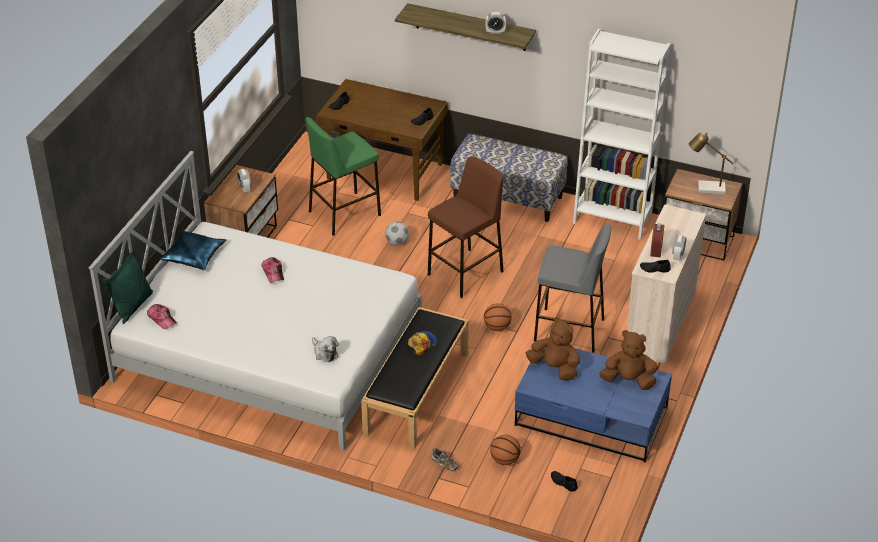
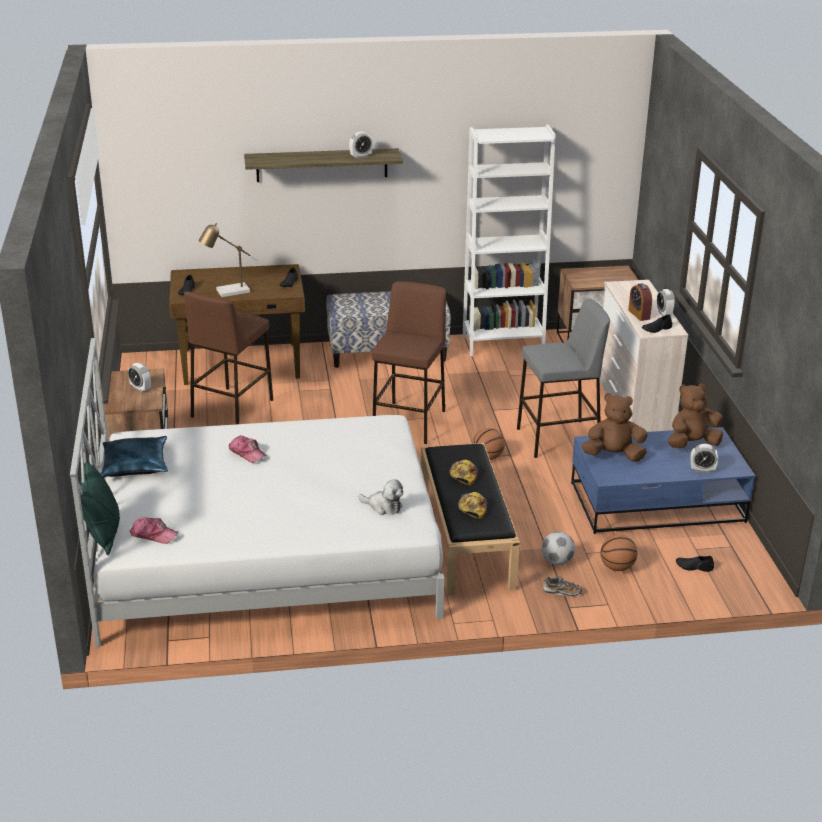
camera: 30 degrees left, 10 degrees down
(344, 213) = (232, 408): green stool -> brown stool
(397, 242) = (313, 417): football -> football (557, 561)
(402, 374) = (473, 507): none -> cap
(611, 407) = (702, 470): none -> alarm clock
(707, 188) = (603, 275): table lamp -> table lamp (229, 292)

